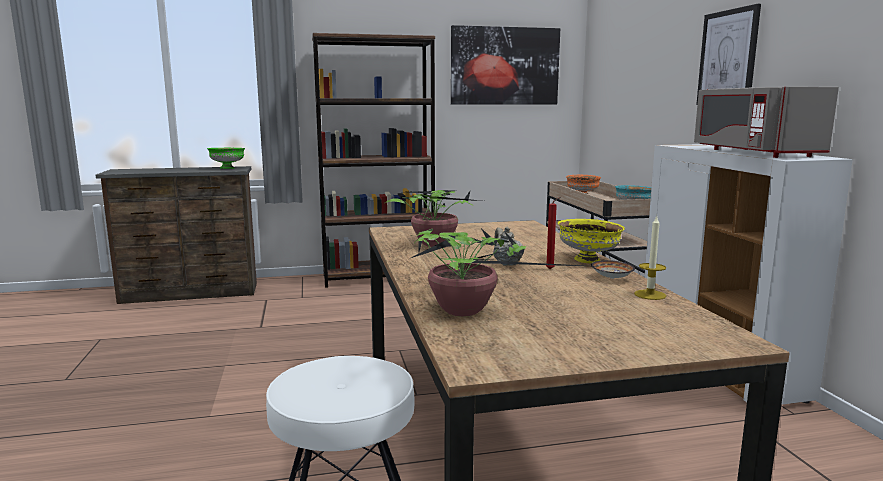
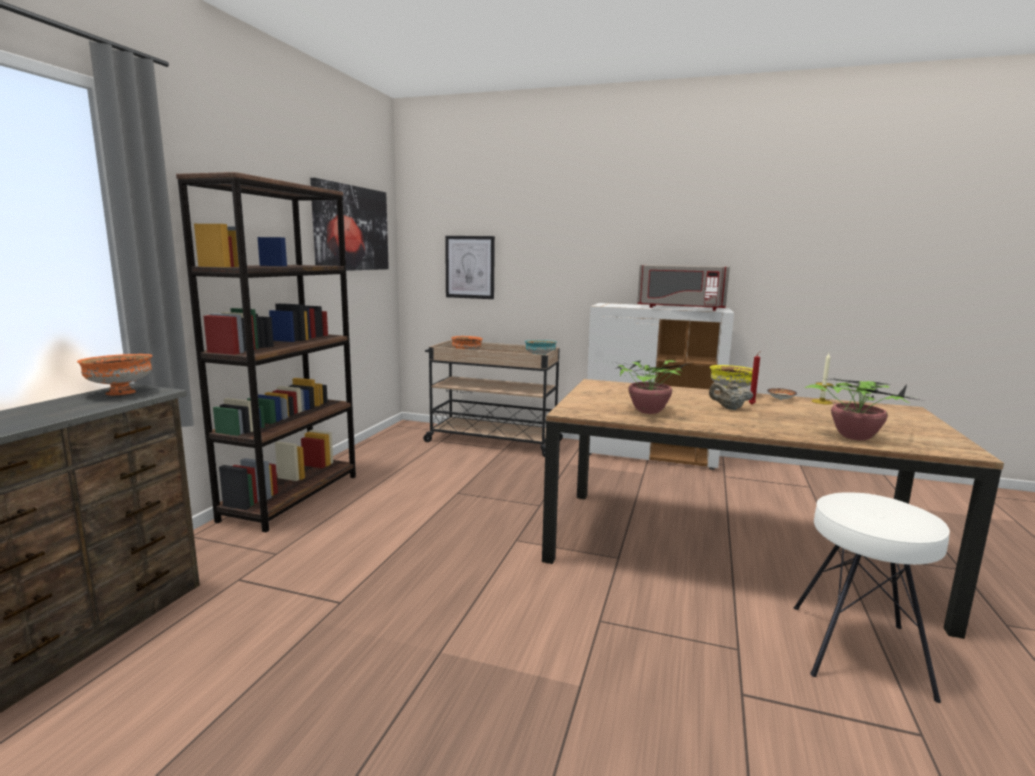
camera: 60 degrees left, 0 degrees up
(227, 168) = (120, 393): green bowl -> orange bowl
(727, 58) = (611, 240): picture -> picture (470, 267)

